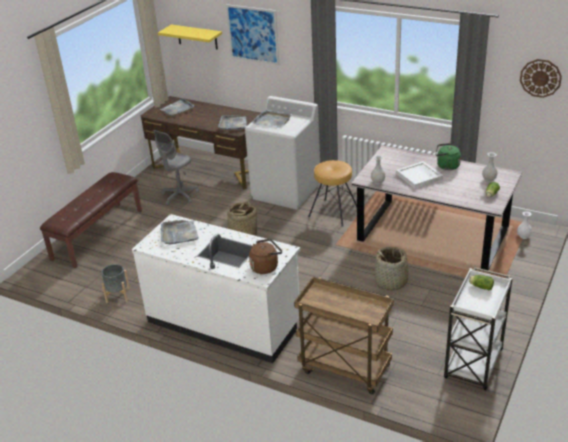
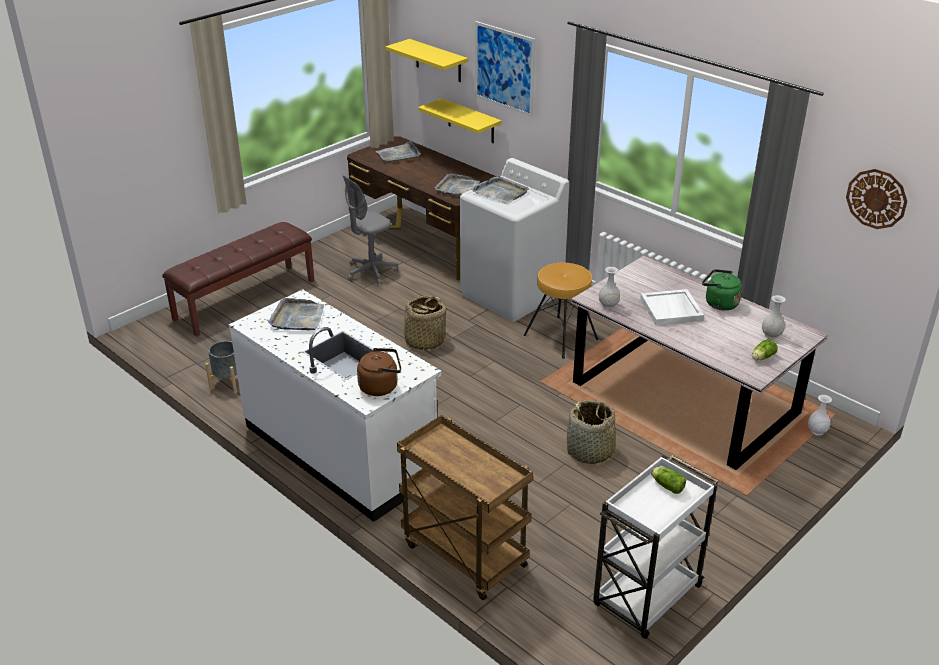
camera: 15 degrees right, 0 degrees up
(229, 76) = (471, 121): none -> yellow shelf

